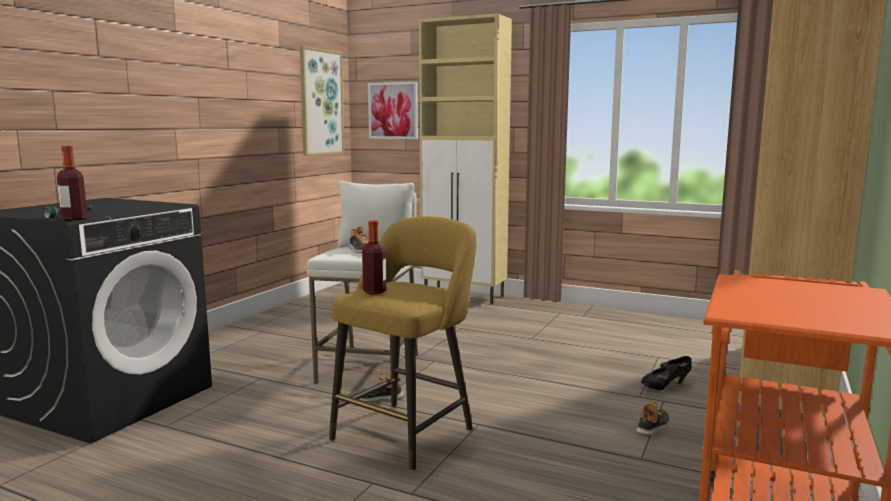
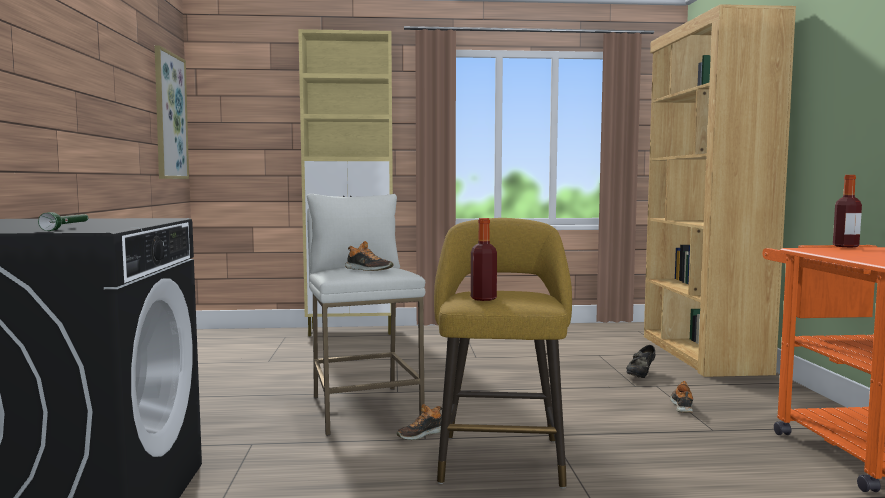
camera: 30 degrees left, 5 degrees down
(74, 219) = (101, 230): bottle -> bottle (845, 246)
(393, 110) = (249, 130): picture -> none

